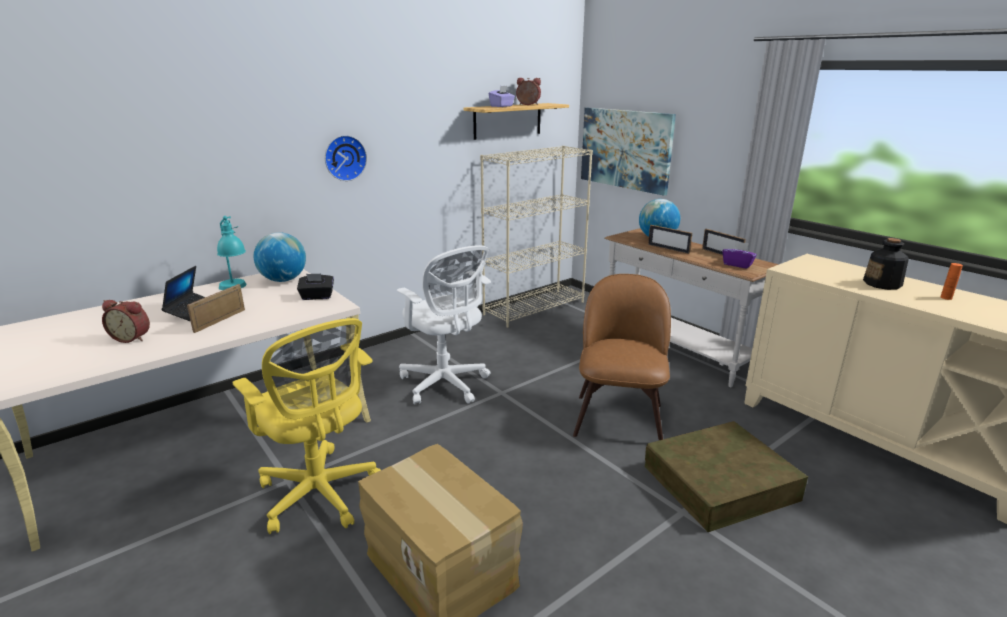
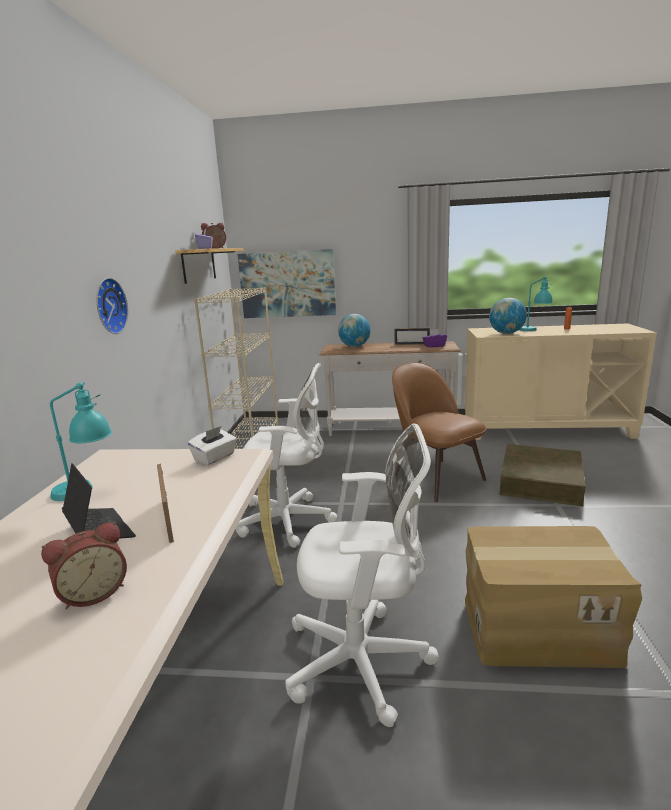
camera: 45 degrees left, 5 degrees down
(283, 280) = (127, 463): globe -> globe (506, 333)
(317, 297) = (215, 458): black tissue box -> white tissue box
(321, 495) = (364, 661): yellow office chair -> white office chair
(668, 249) = (378, 349): picture frame -> none
(882, 284) = (534, 330): bottle -> turquoise table lamp

